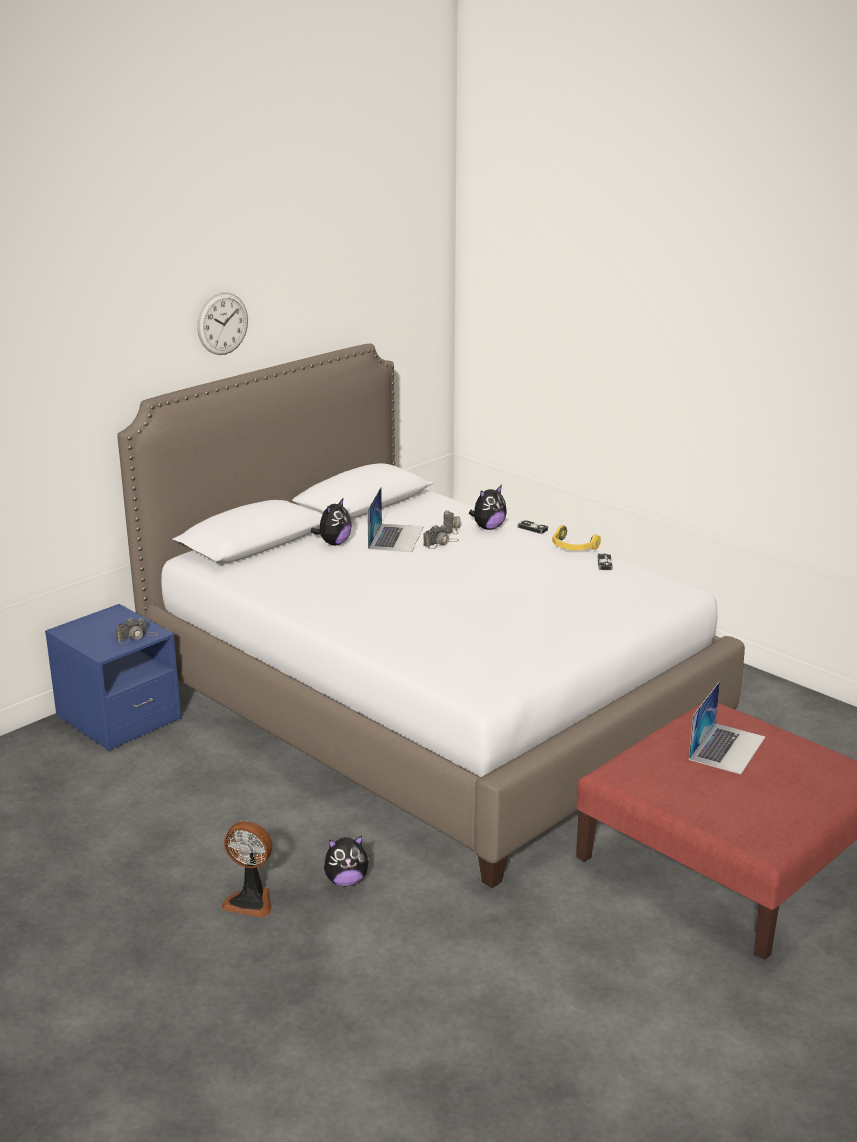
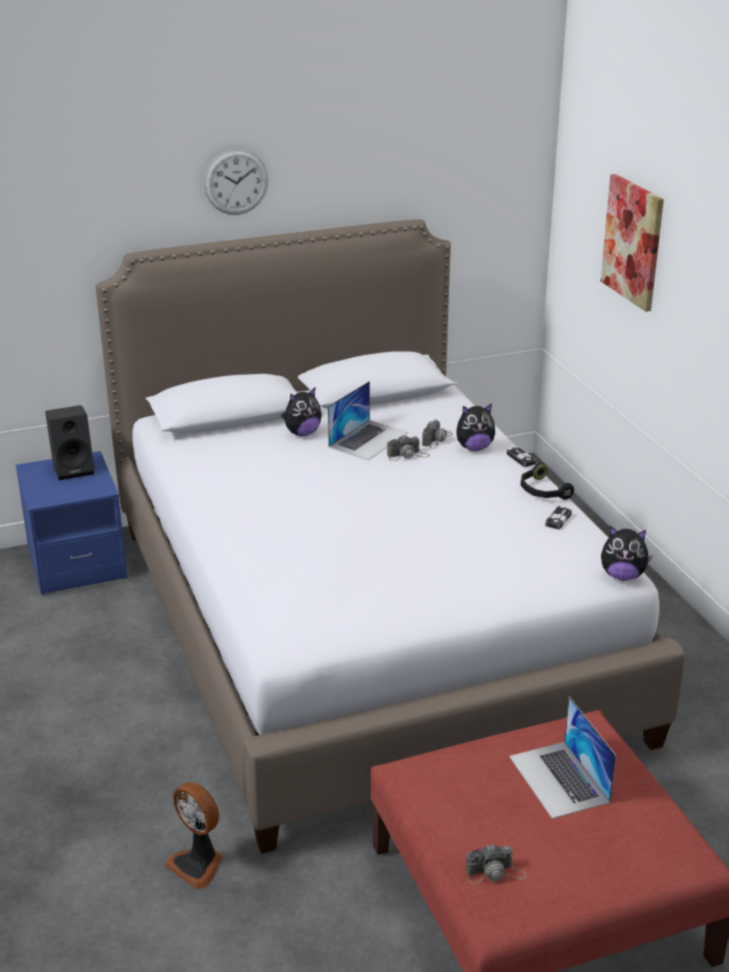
camera: 25 degrees right, 5 degrees up
(109, 622) = (74, 469): none -> black speaker
(136, 636) = (84, 490): camera -> camera (495, 873)
(251, 901) = (34, 790): fan -> fan (198, 864)
(346, 881) = (133, 798): plush toy -> plush toy (622, 576)
(563, 337) = (633, 241): none -> picture
(572, 547) = (542, 491): yellow headphones -> black headphones
(727, 748) = (559, 779): laptop -> laptop turned 105 degrees clockwise

